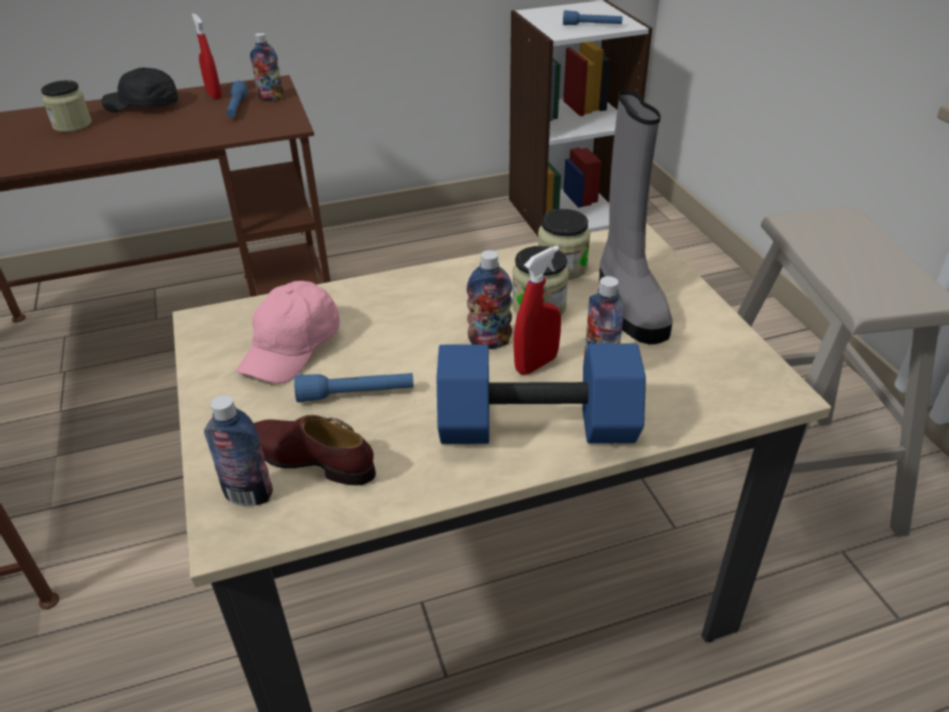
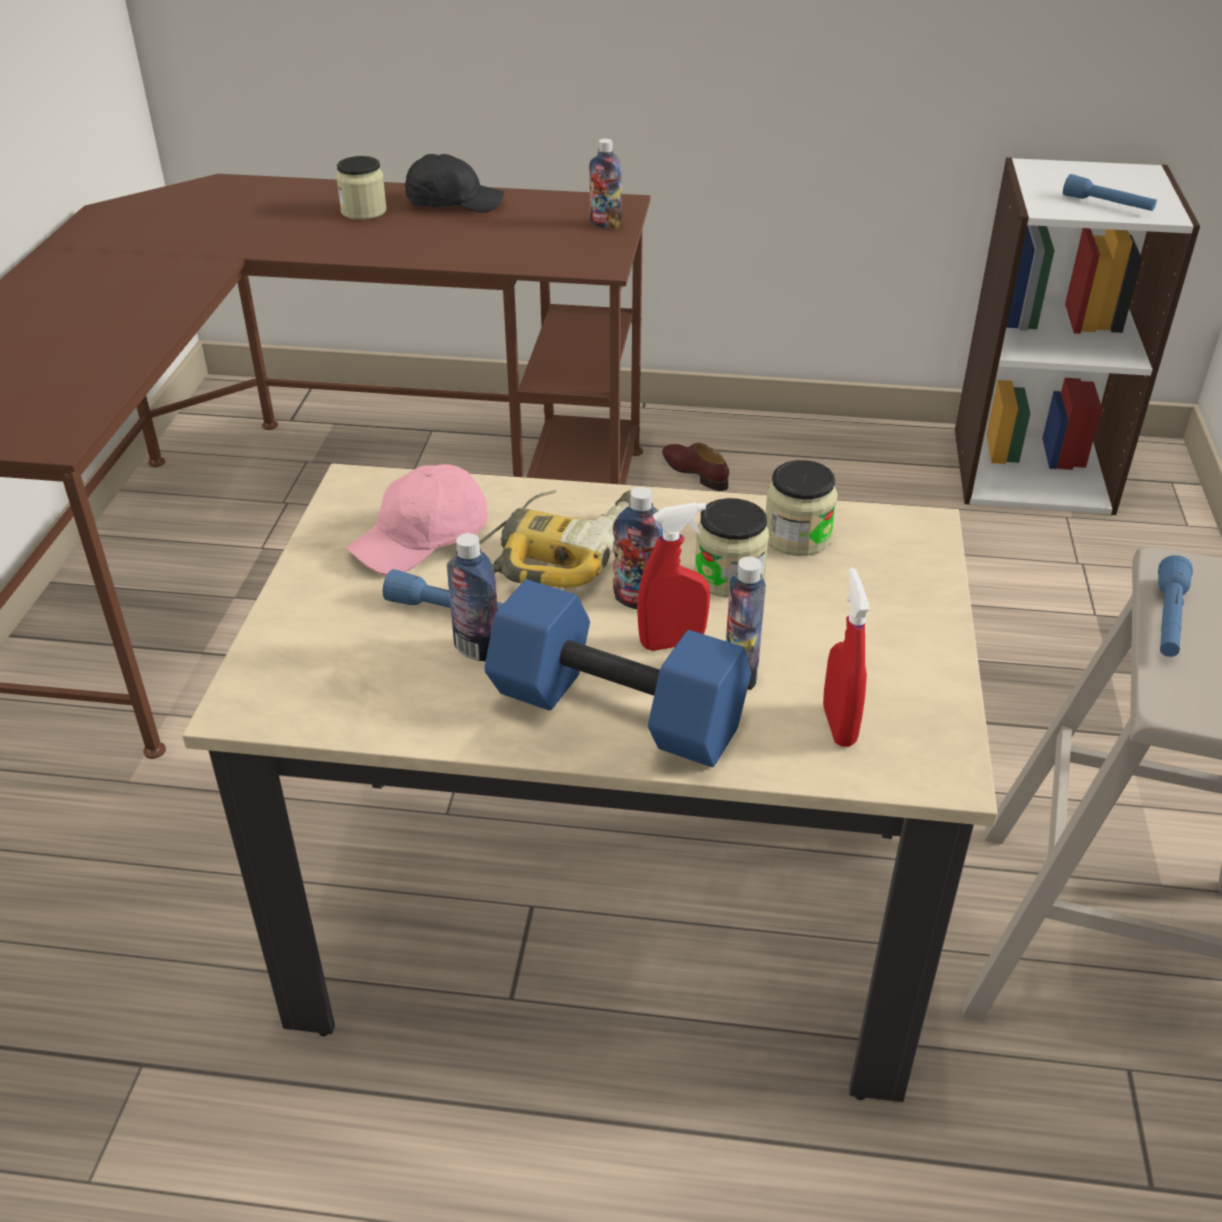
camera: 25 degrees right, 0 degrees up
(143, 106) = (454, 203): black cap -> black cap turned 150 degrees clockwise
(214, 94) = (542, 204): red spray bottle -> red spray bottle (839, 725)
(237, 108) = (557, 228): blue flashlight -> blue flashlight (1168, 620)
(248, 495) = (280, 678): bottle -> bottle (477, 649)
(310, 459) = (361, 663): brown shoe -> brown shoe (695, 472)
(404, 323) = (560, 549): none -> power drill
(628, 303) = (844, 606): grey boot -> none

